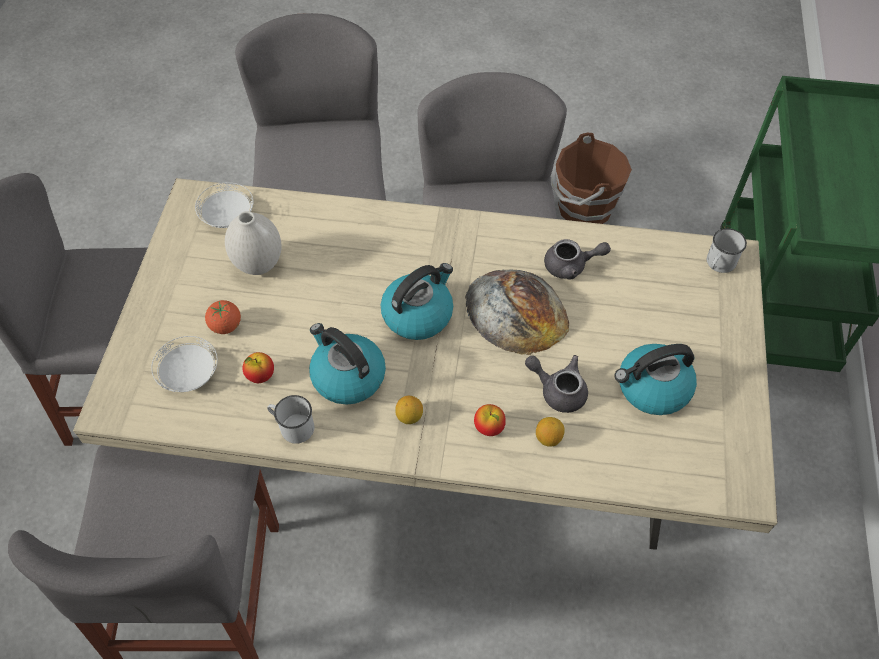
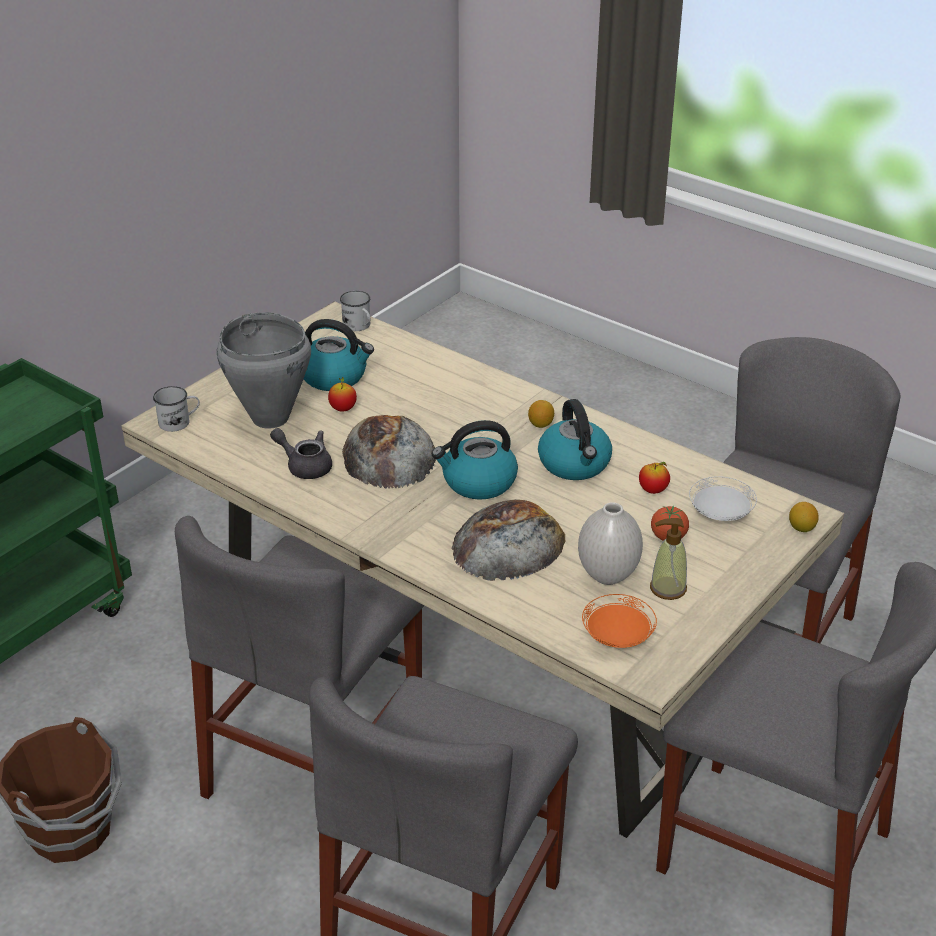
camera: 150 degrees left, 20 degrees down
(207, 273) = (667, 588): none -> soap dispenser
(228, 216) = (617, 637): white plate -> orange plate
(292, 426) = (643, 450): white mug -> white mug (359, 326)
(353, 262) = (508, 543): none -> bread
(489, 428) = (482, 398): apple -> apple (343, 409)
(548, 438) = (443, 380): lemon -> lemon (801, 528)
(558, 390) = (407, 399): grey teapot -> none
(652, 304) = (270, 419): none -> grey cooking pot

